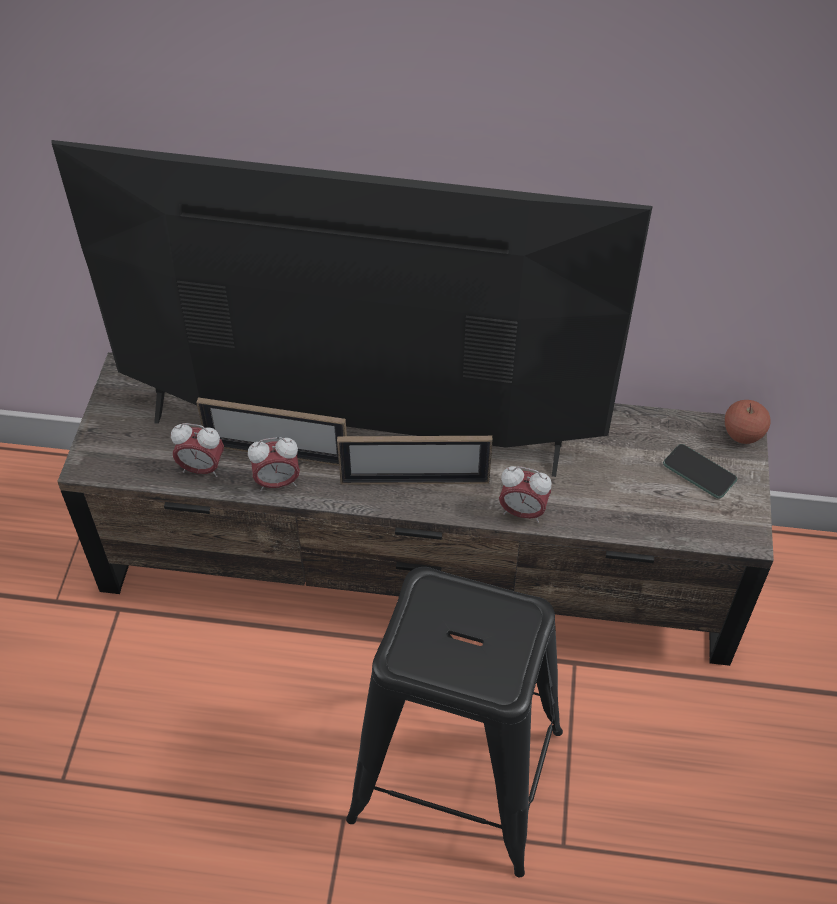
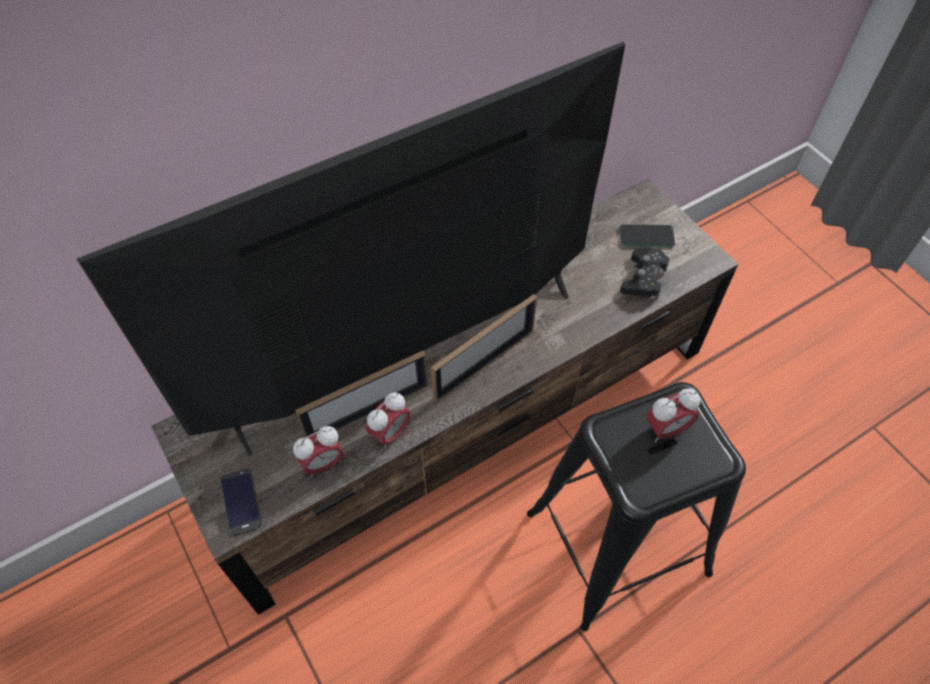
camera: 40 degrees left, 5 degrees up
(115, 453) = (241, 501): none -> phone
(522, 512) = (572, 336): alarm clock -> alarm clock (666, 429)
(652, 508) = (643, 278): none -> black game controller
(742, 435) = (646, 196): apple -> none

